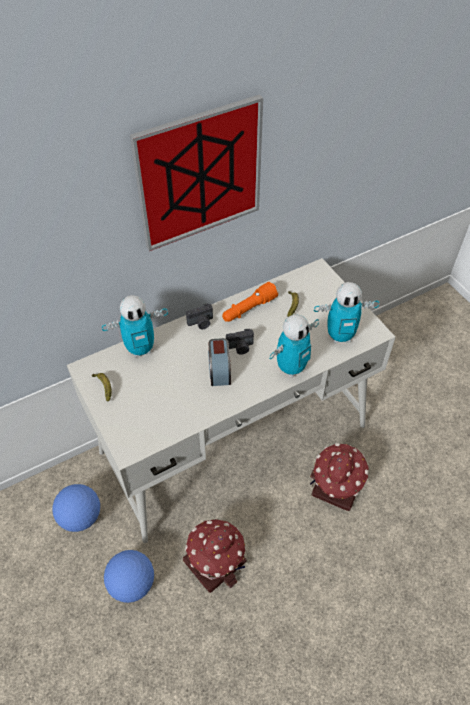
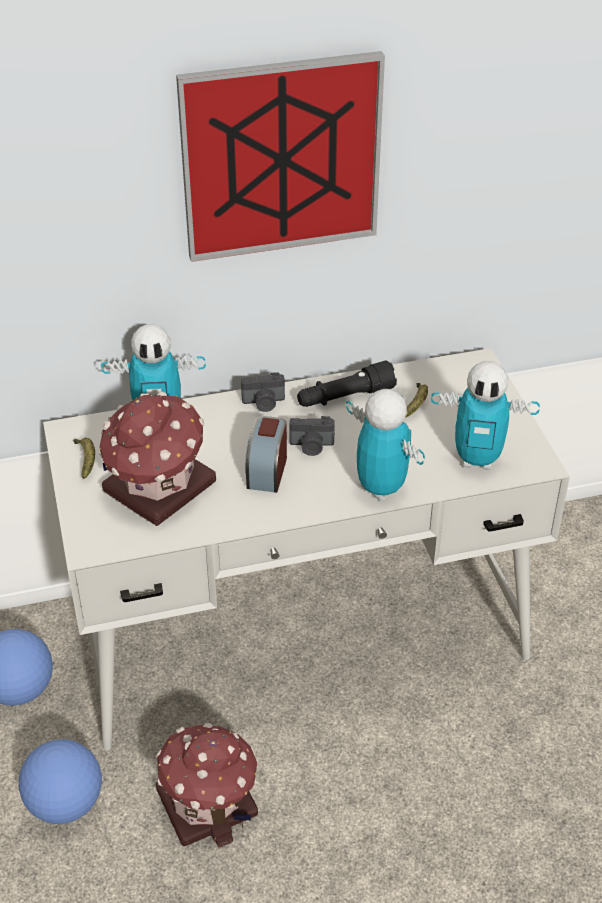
camera: 15 degrees right, 10 degrees down
(248, 309) = (345, 397): orange flashlight -> black flashlight
(291, 368) = (381, 488): toy robot -> toy robot turned 105 degrees counterclockwise
(336, 486) = (449, 738): toy house -> toy house (157, 488)

